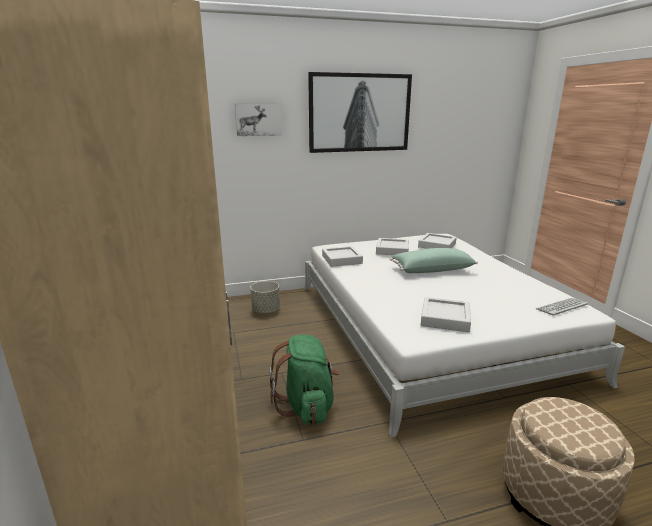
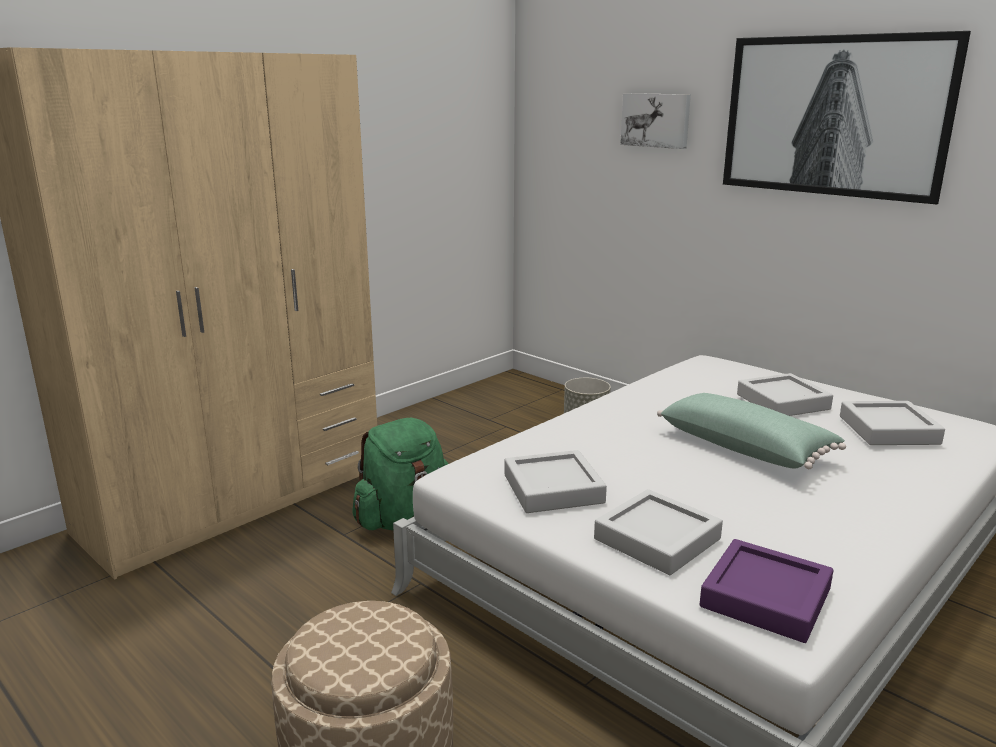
camera: 60 degrees right, 0 degrees up
(342, 259) = (673, 381): grey tray -> grey tray (657, 539)
(561, 307) = (765, 598): keyboard -> purple tray

